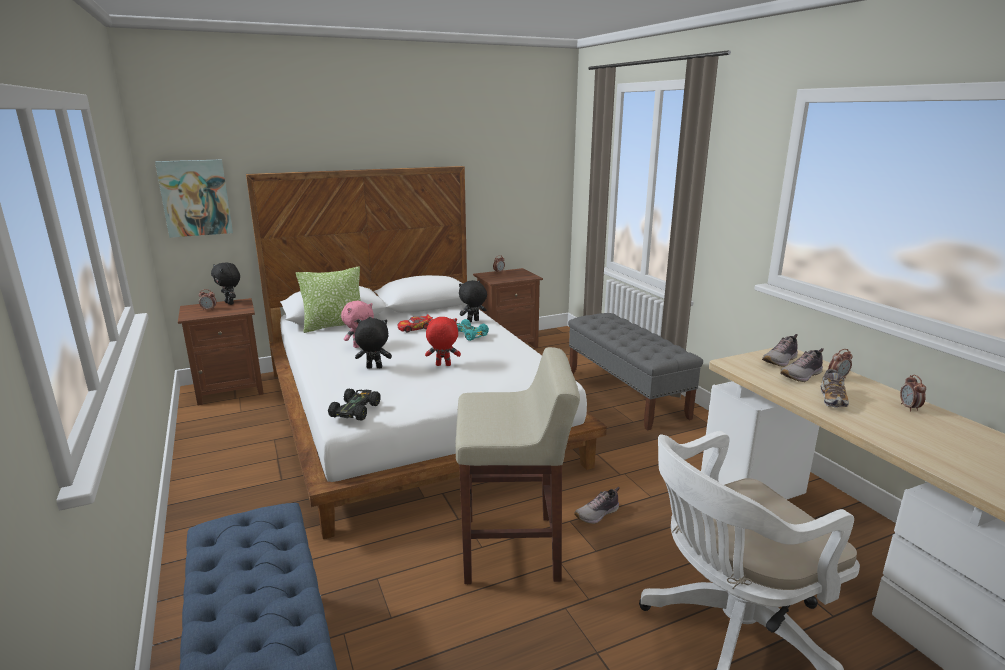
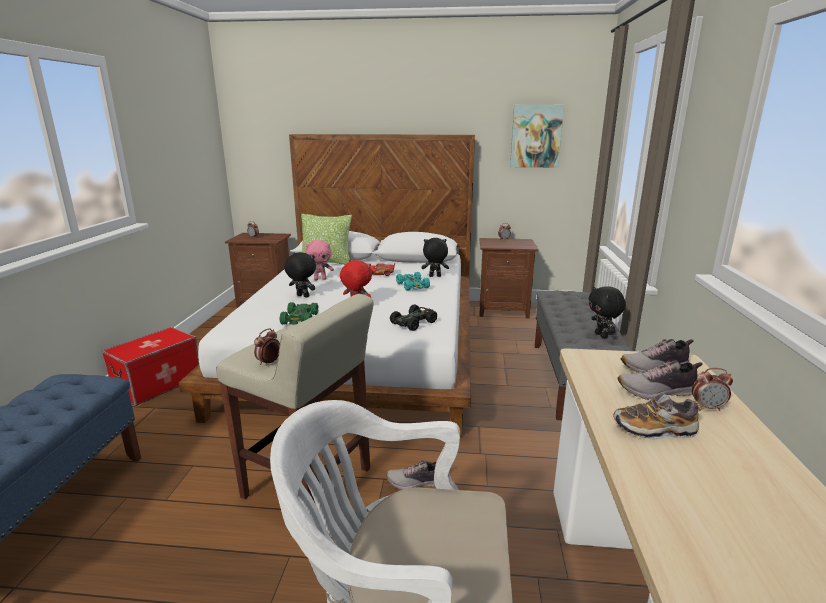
camera: 30 degrees right, 0 degrees up
(195, 198) = (258, 151): picture -> picture (536, 136)
(214, 517) = (158, 384): none -> storage box
(230, 303) = (272, 235): black plush toy -> black plush toy (602, 336)
(355, 410) = (241, 323): black toy car -> black toy car (414, 322)
(413, 391) = (300, 319): none -> green toy car
(832, 399) = (654, 430): shoe -> shoe turned 45 degrees clockwise
(909, 408) = (768, 477): alarm clock -> alarm clock (268, 363)

